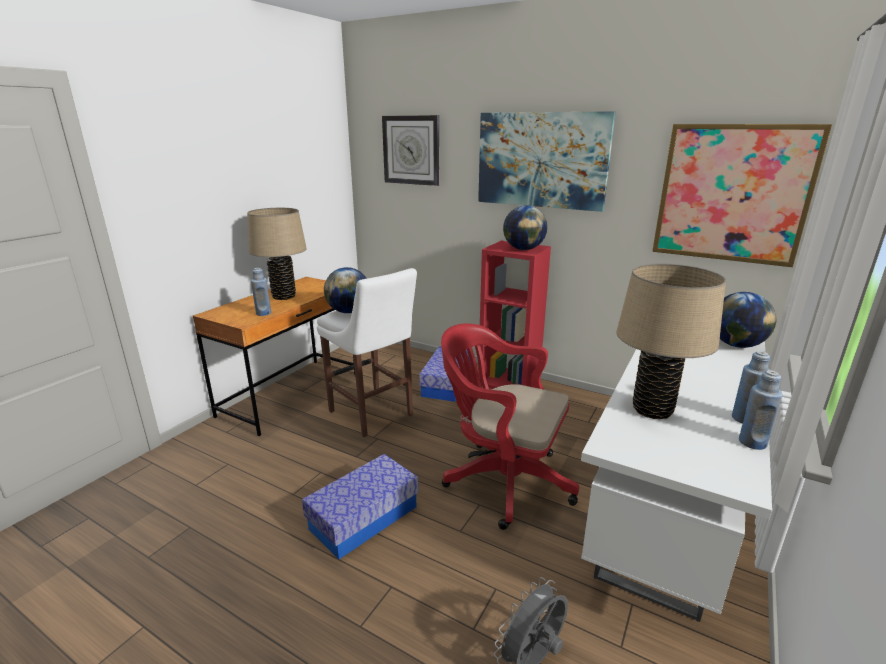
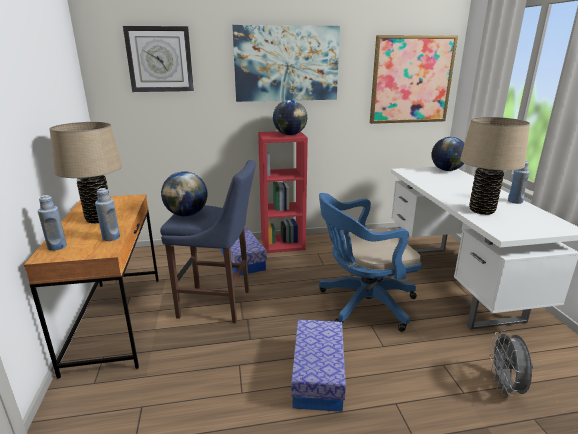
camera: 40 degrees left, 0 degrees up
(373, 415) = (218, 304): white stool -> blue stool
(502, 479) = (362, 304): red office chair -> blue office chair
(752, 442) = (536, 210): blue bottle -> blue bottle (57, 247)

